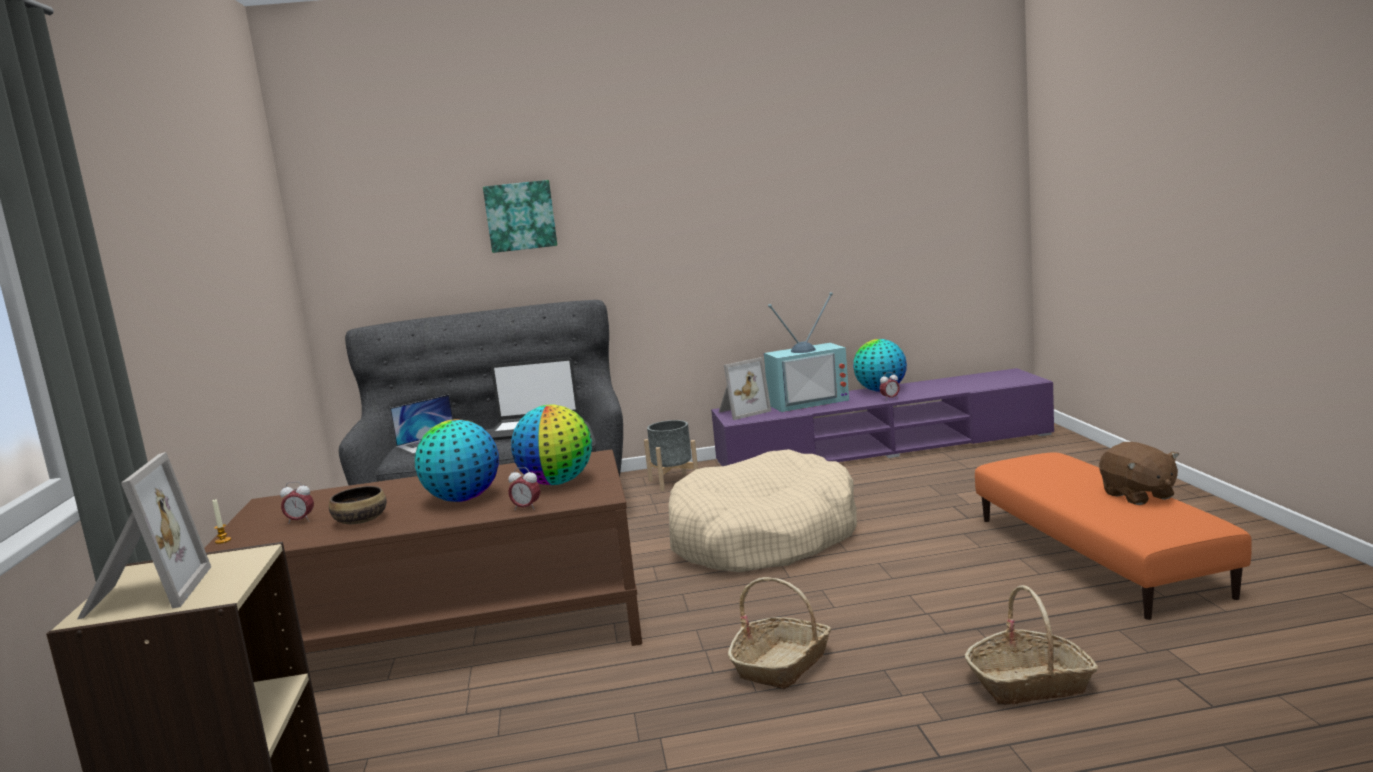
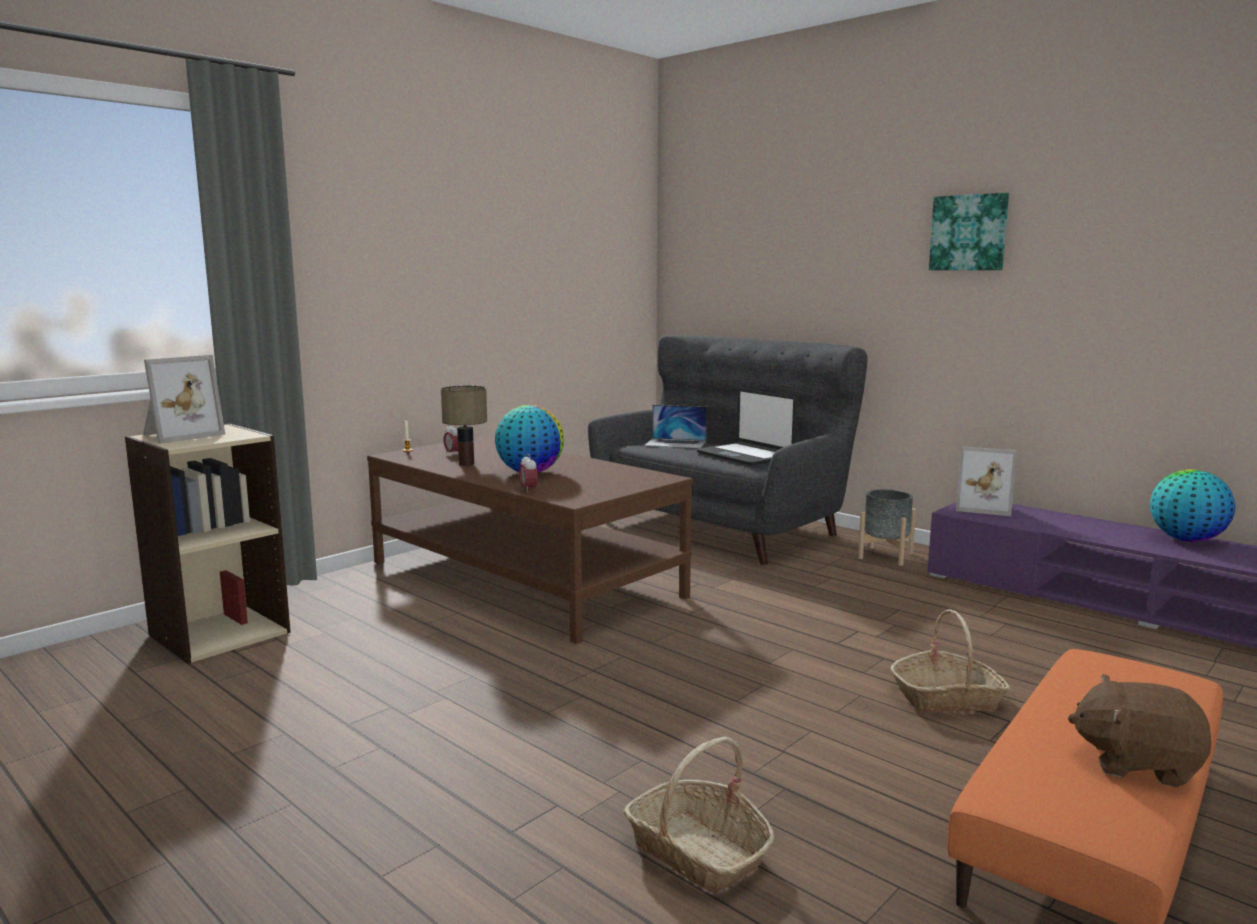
camera: 50 degrees right, 0 degrees up
(361, 520) = (467, 464): bowl -> table lamp
(520, 216) = (822, 253): picture -> picture (969, 233)
(557, 483) = (592, 484): globe -> none
(763, 538) = (830, 627): beige dog bed -> none
(782, 664) = (603, 709): basket -> basket (947, 698)
(807, 401) = (1072, 521): television -> none
(890, 399) = (1167, 550): alarm clock -> none
(1138, 495) = (1136, 763): brown plush toy -> brown plush toy turned 75 degrees clockwise

